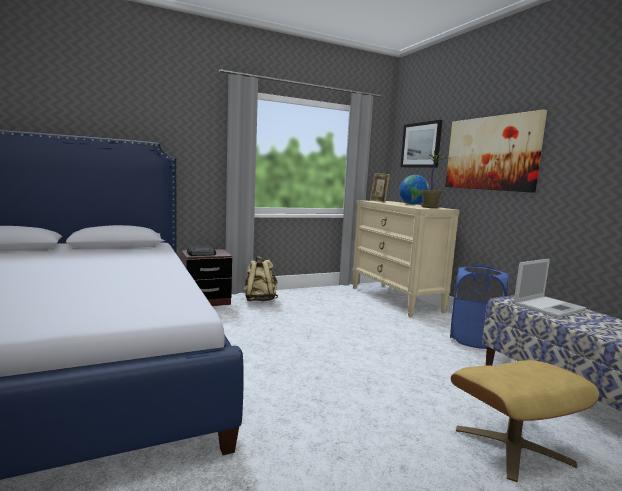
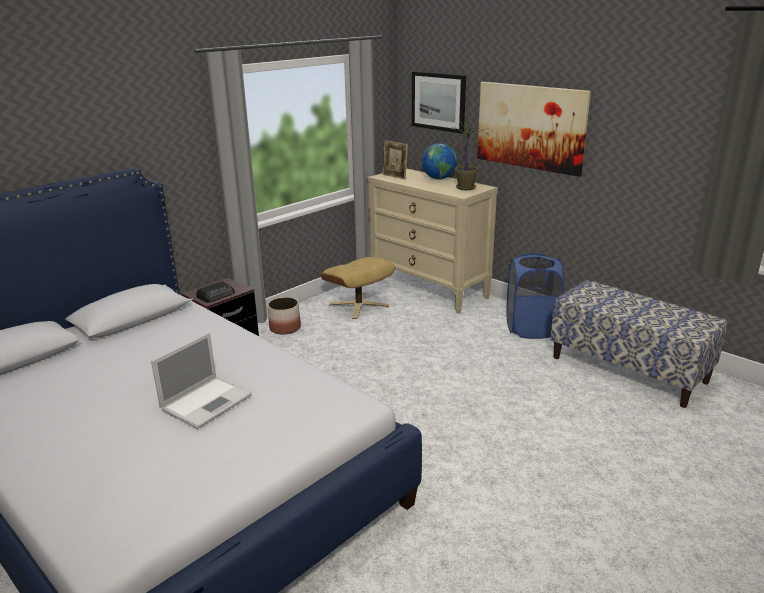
camera: 20 degrees left, 15 degrees up
(260, 300) = (285, 328): beige backpack -> planter
(513, 446) = (604, 433): beige ottoman -> beige ottoman (359, 305)
(549, 306) = (607, 298): laptop -> laptop (207, 401)

